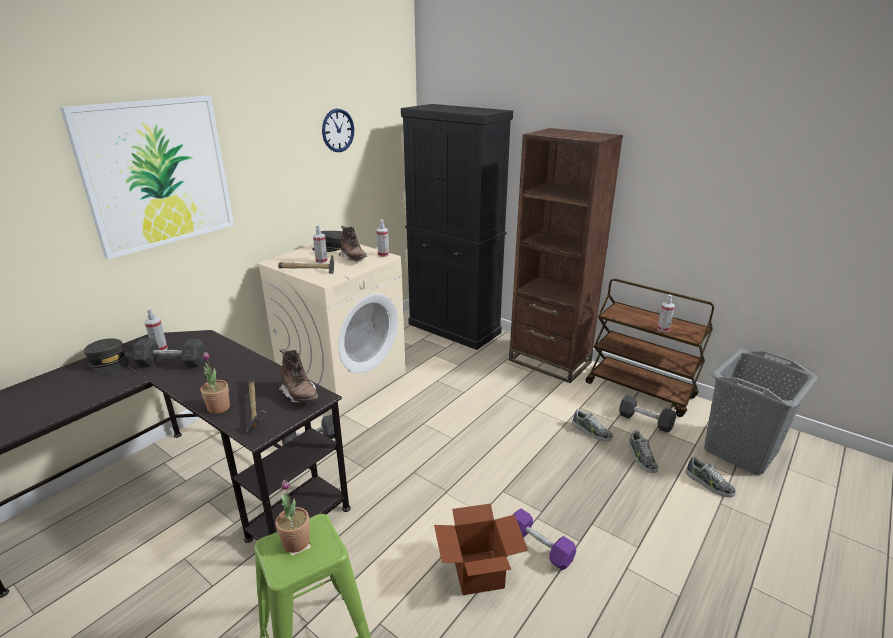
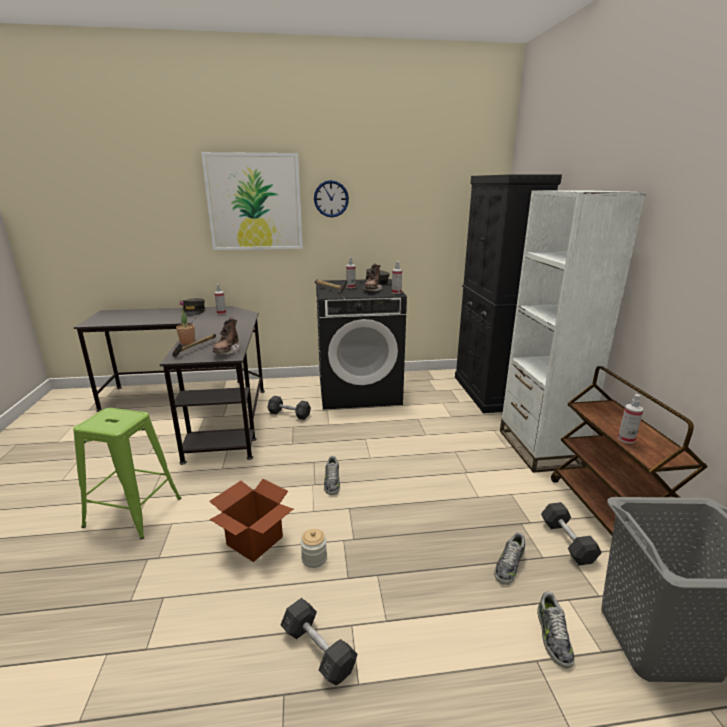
camera: 45 degrees right, 5 degrees down
(172, 363) = (213, 319): grey dumbbell -> grey dumbbell (318, 650)
(296, 542) = (115, 416): potted plant -> none
(338, 130) = (411, 192): wall clock -> wall clock (331, 199)
(343, 378) = (359, 391): beige washing machine -> black washing machine
(539, 547) = (314, 558): purple dumbbell -> jar
(549, 361) = (539, 448): brown bookcase -> white bookcase
(591, 431) = (491, 516): shoe -> shoe (332, 482)

